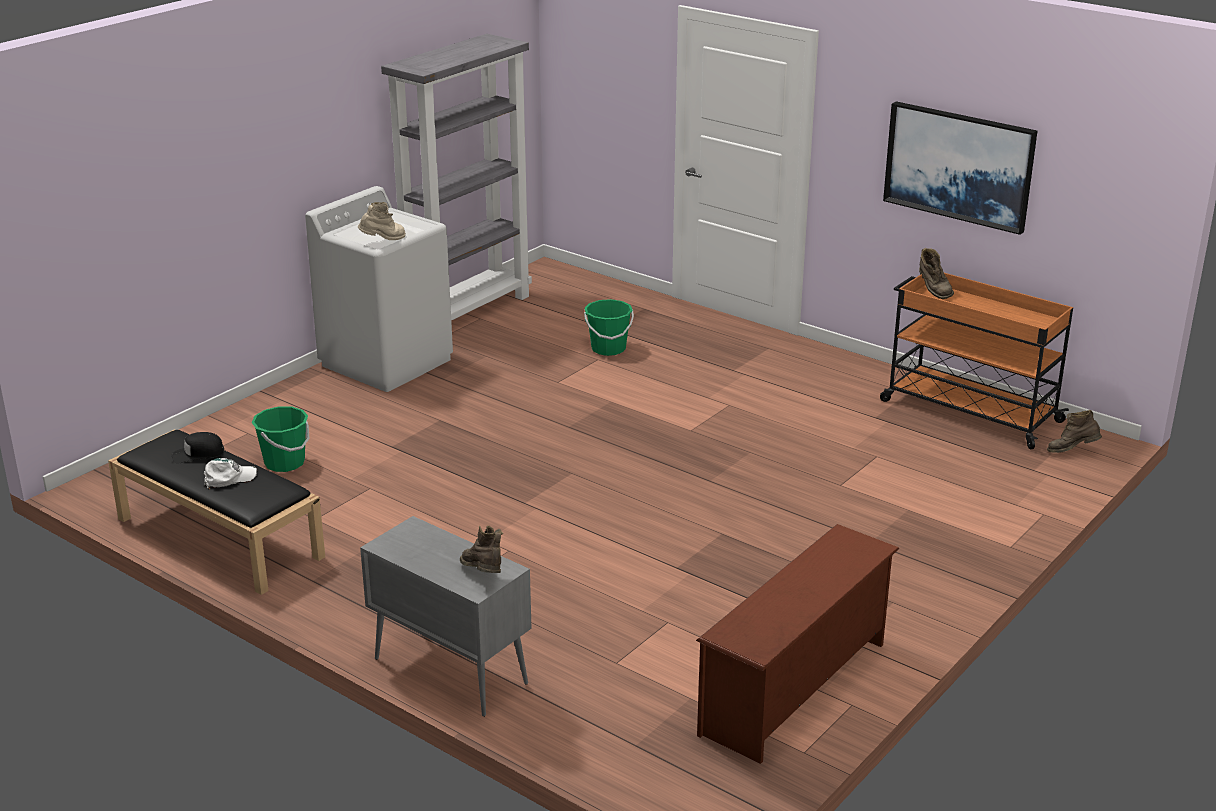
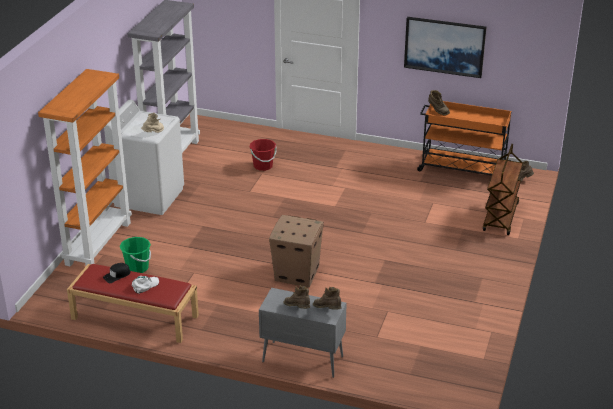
camera: 20 degrees left, 5 degrees up
(218, 537) = (134, 317): black bench -> red bench
(254, 414) = (98, 243): none -> orange bookcase
(430, 561) = (298, 309): none -> brown boot
(544, 524) = (296, 273): none -> cardboard box
(608, 349) = (263, 166): green bucket -> red bucket
(796, 689) = (464, 330): brown shoe rack -> none
(996, 504) = (501, 217): none -> brown cart

